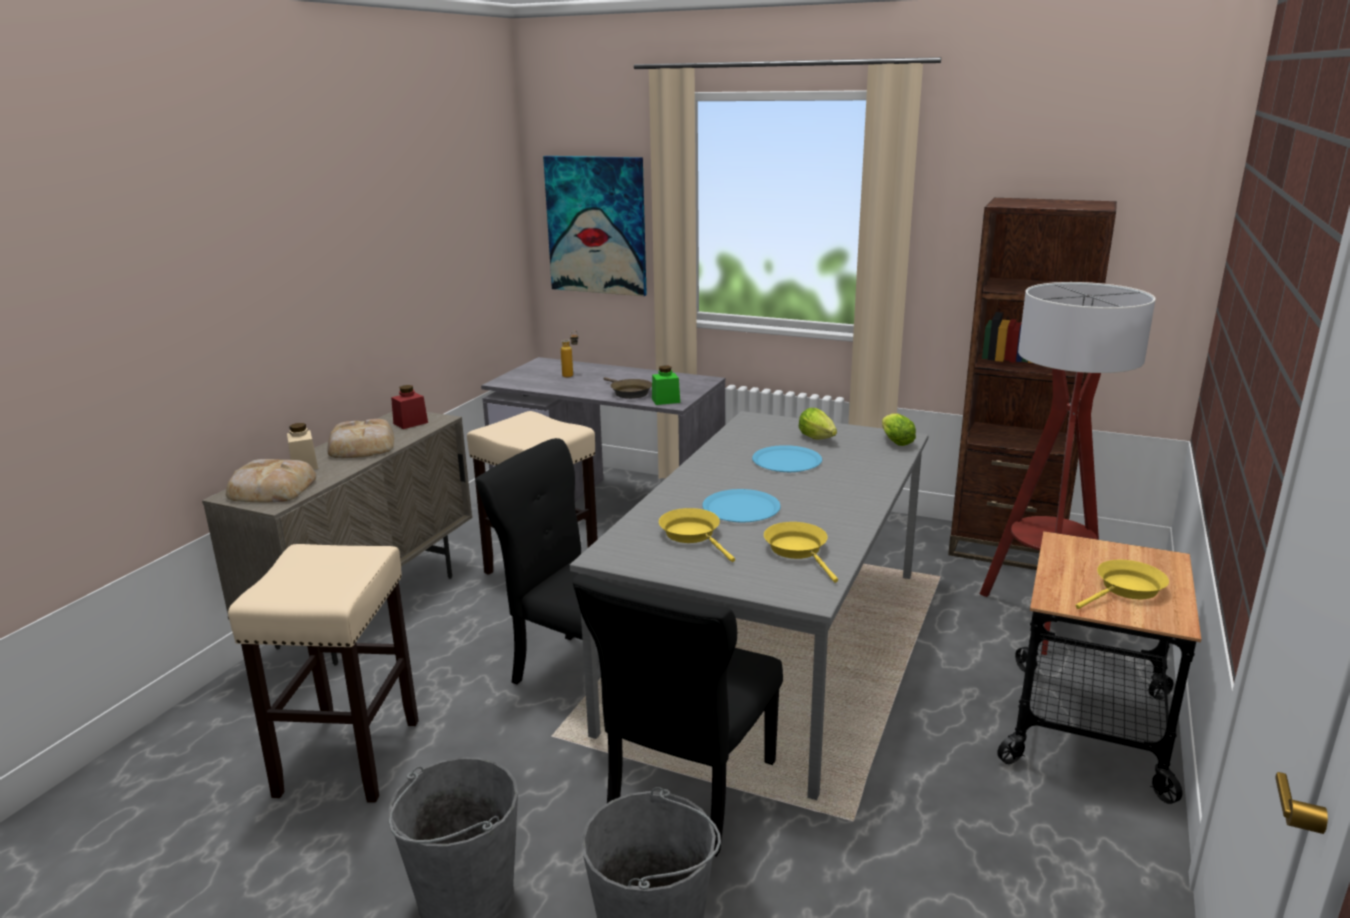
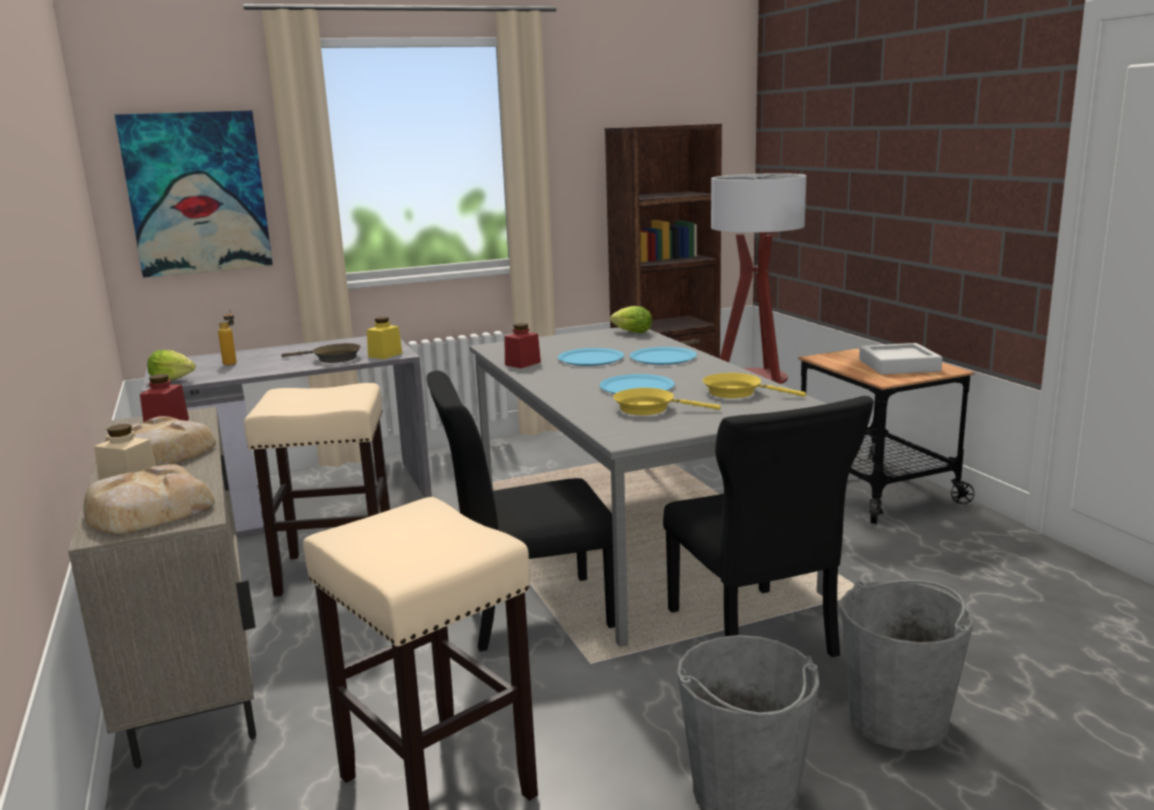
camera: 45 degrees left, 5 degrees down
(665, 400) = (385, 355): green jar -> yellow jar
(727, 446) = (522, 363): none -> red jar
(819, 439) = (577, 344): lettuce -> lettuce (175, 380)
(844, 483) = (663, 357): none -> blue plate
(1126, 589) = (899, 365): yellow frying pan -> grey tray

